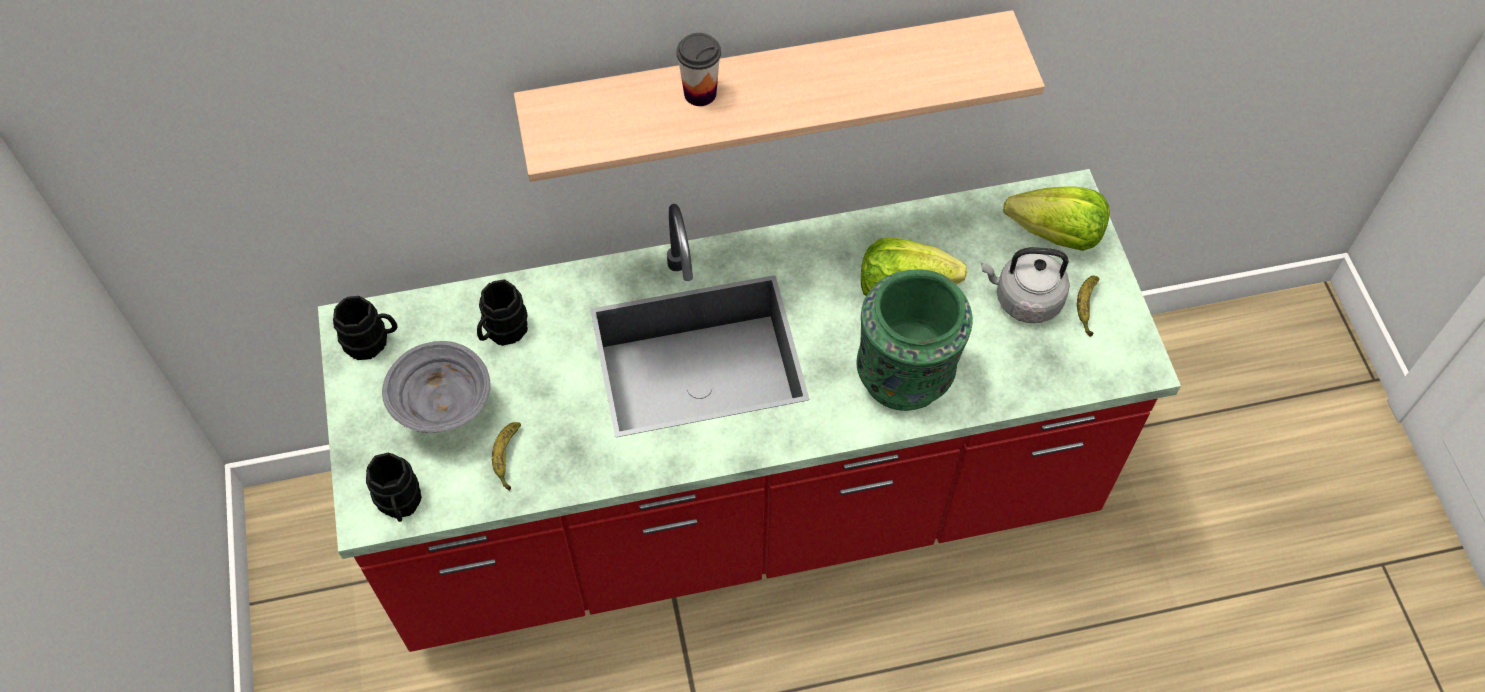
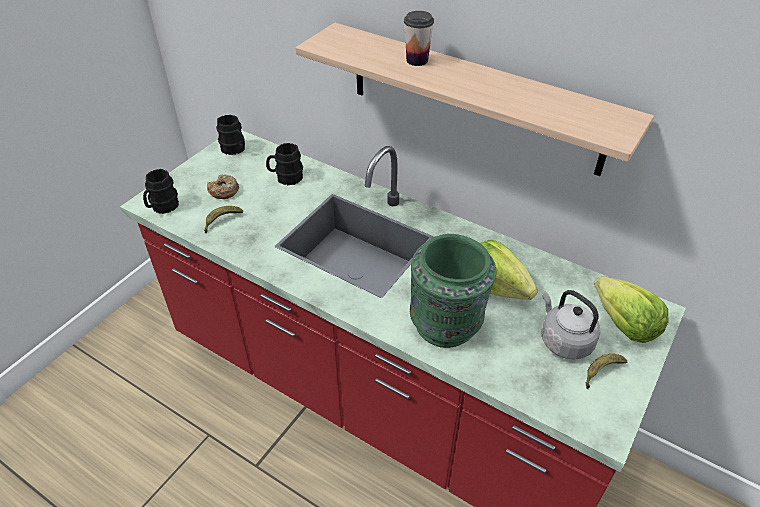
camera: 45 degrees right, 15 degrees down
(448, 415) = (224, 191): grey bowl -> donut

